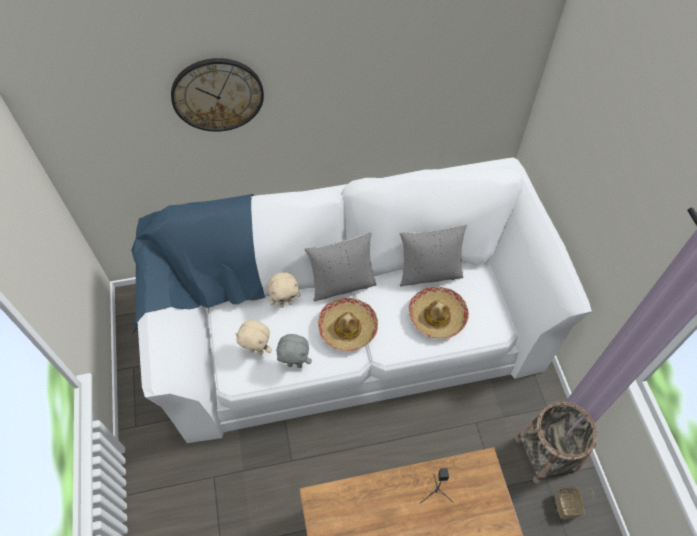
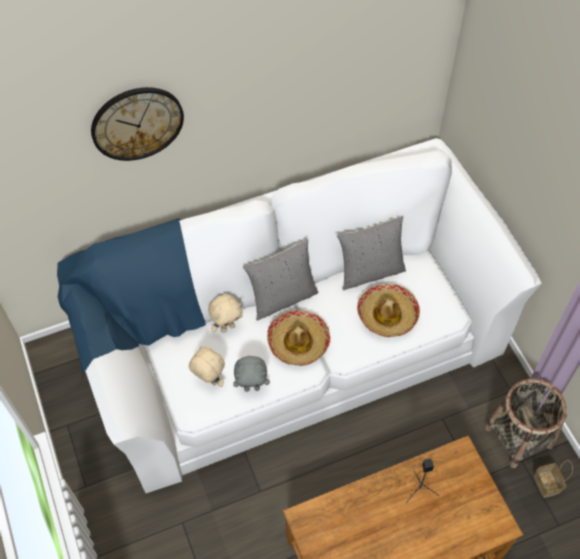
camera: 10 degrees left, 0 degrees up
(257, 350) = (209, 381): beige plush toy -> beige plush toy turned 150 degrees counterclockwise

